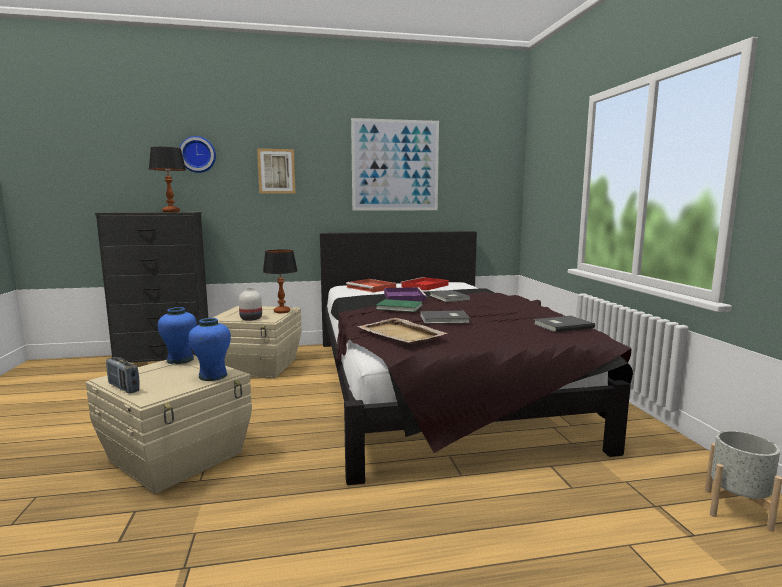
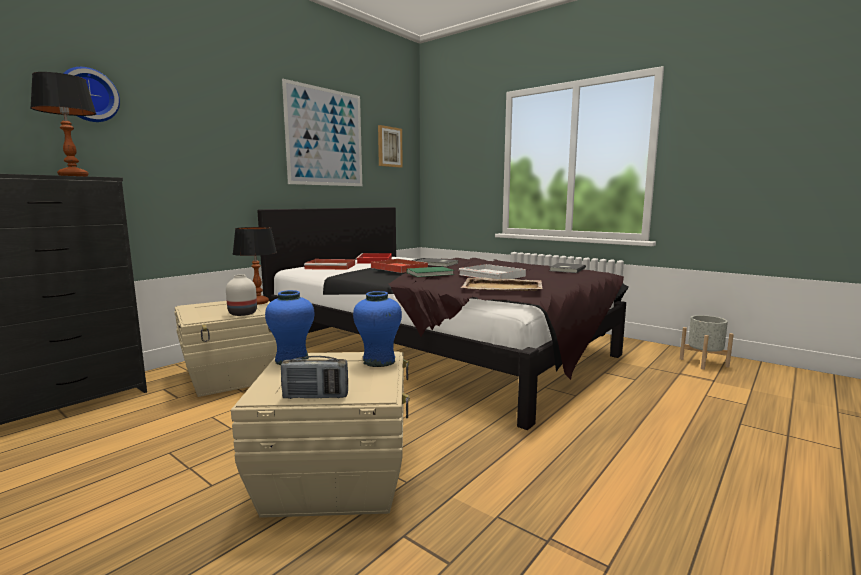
camera: 40 degrees left, 0 degrees up
(276, 171) = (202, 131): picture -> picture (389, 147)
(403, 297) = (398, 268): purple tray -> red tray
(445, 319) = (493, 275): grey book -> white tray

